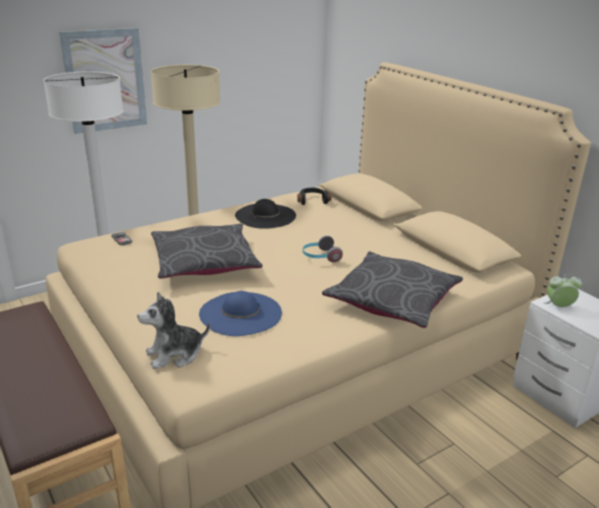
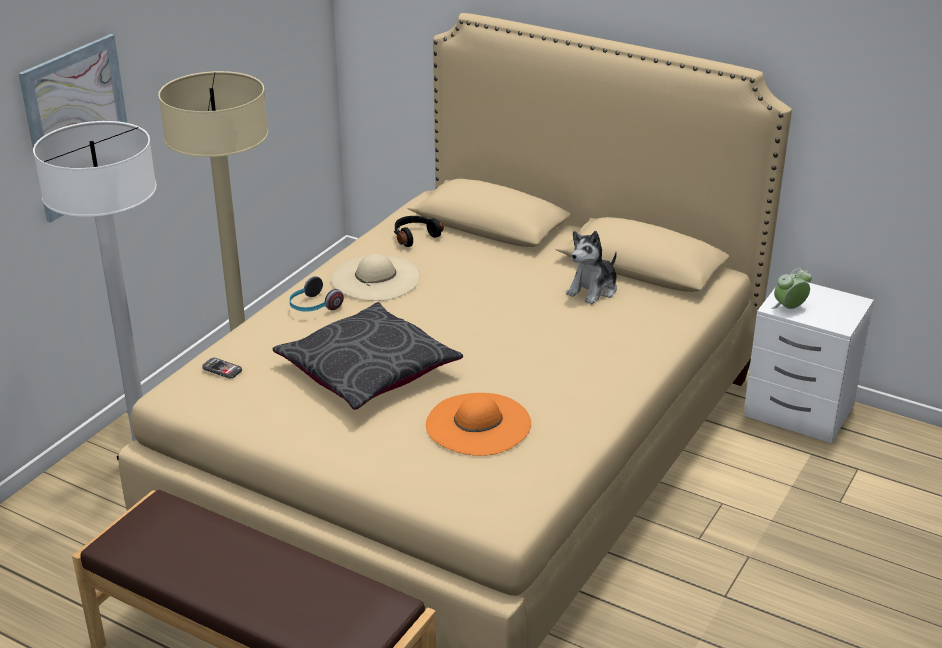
camera: 25 degrees left, 5 degrees up
(174, 355) = (454, 496): plush toy -> plush toy (593, 290)
(240, 313) = (478, 424): blue hat -> orange hat
(265, 216) = (375, 278): black hat -> beige hat
(320, 257) = (501, 321): headphones -> headphones (313, 307)
(392, 300) = (629, 354): grey pillow -> none

